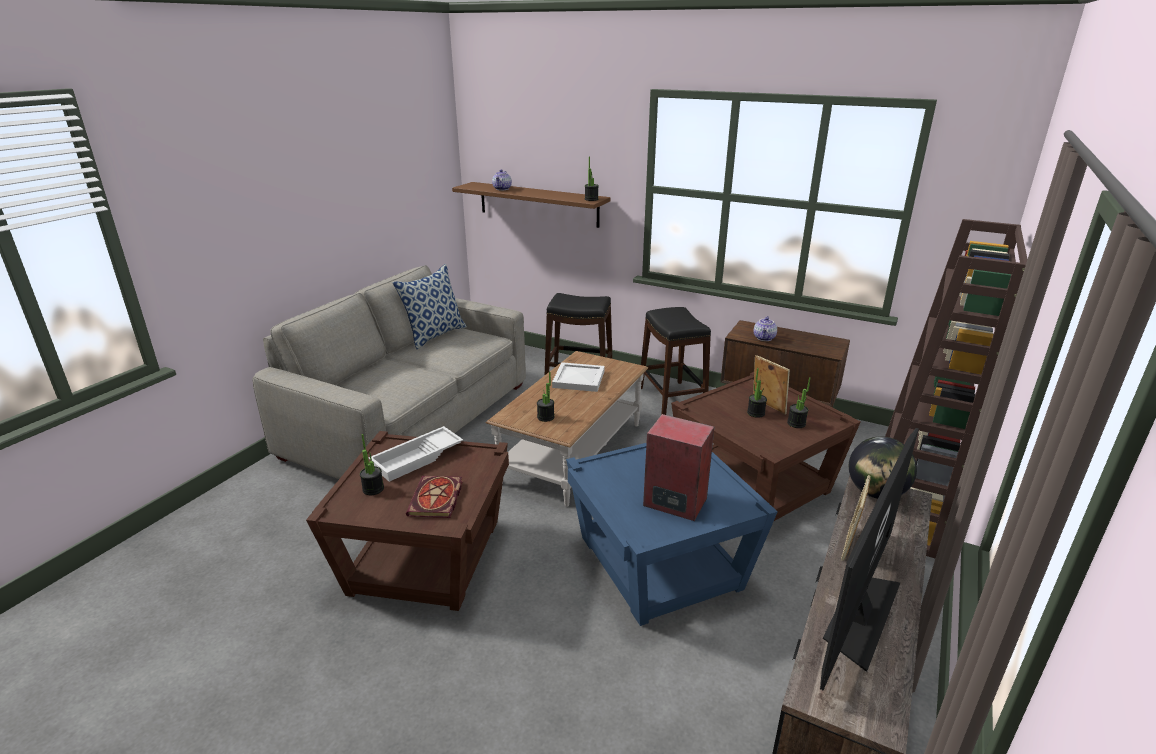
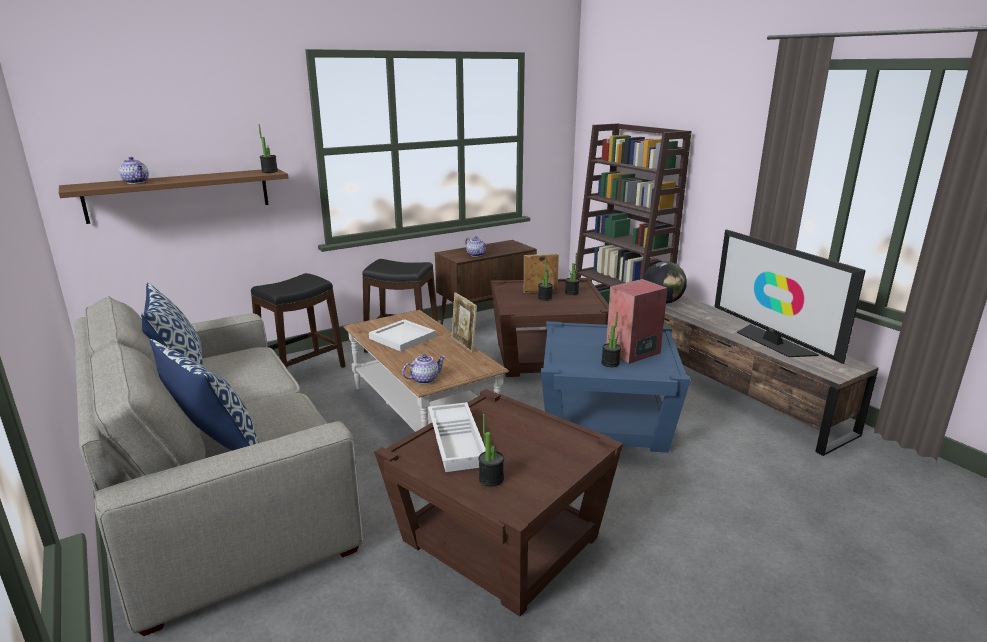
camera: 60 degrees left, 5 degrees down
(358, 380) = (216, 446): none -> pillow
(436, 500) = (545, 446): book -> none
(512, 414) = (424, 379): none -> teapot
(545, 417) = (451, 367): potted plant -> potted plant (610, 363)
(849, 544) = (708, 324): picture frame -> picture frame (464, 345)

